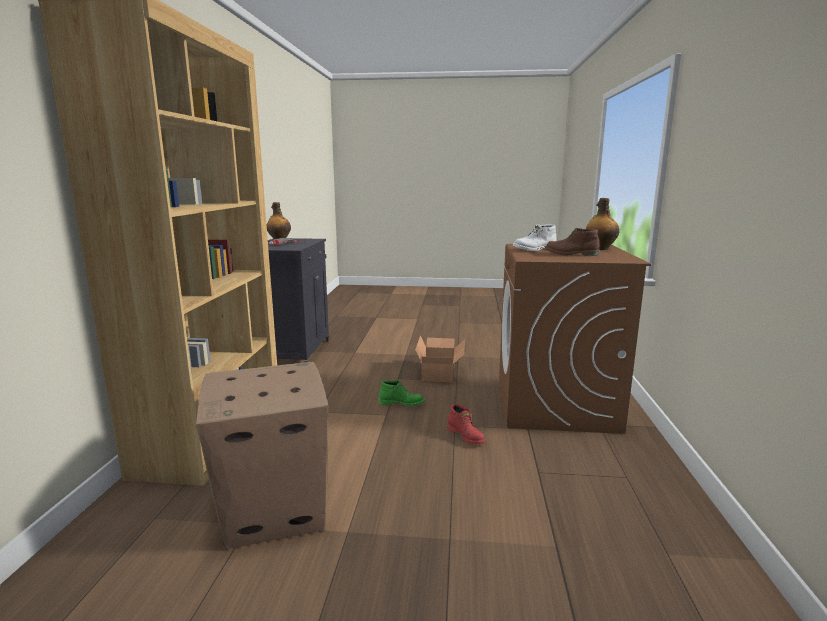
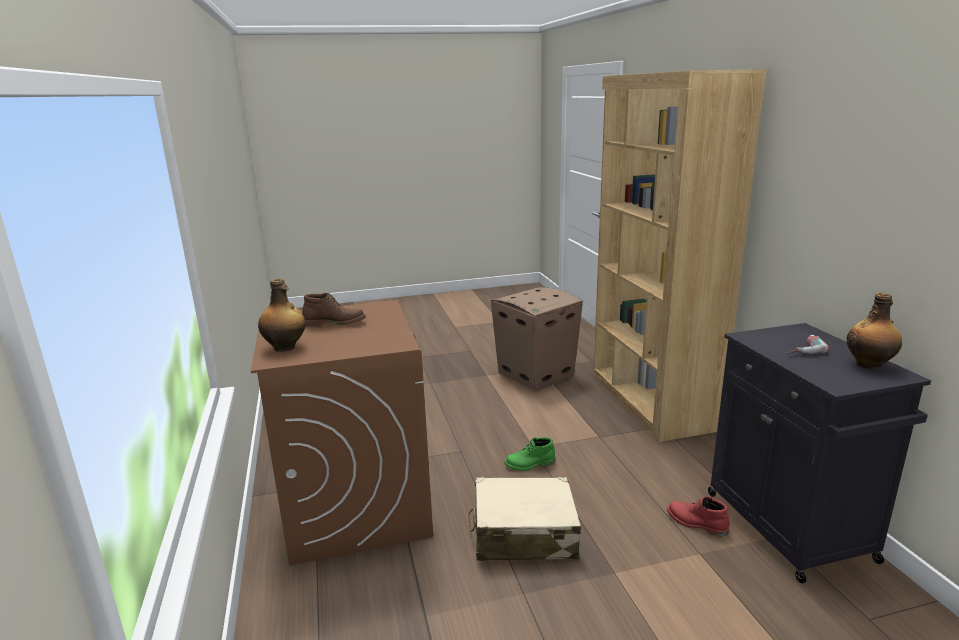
camera: 160 degrees right, 5 degrees up
(440, 372) = (523, 534): cardboard box -> beige suitcase
(466, 436) = (445, 442): red boot -> red boot (696, 523)
(535, 249) = (377, 331): white boot -> none

